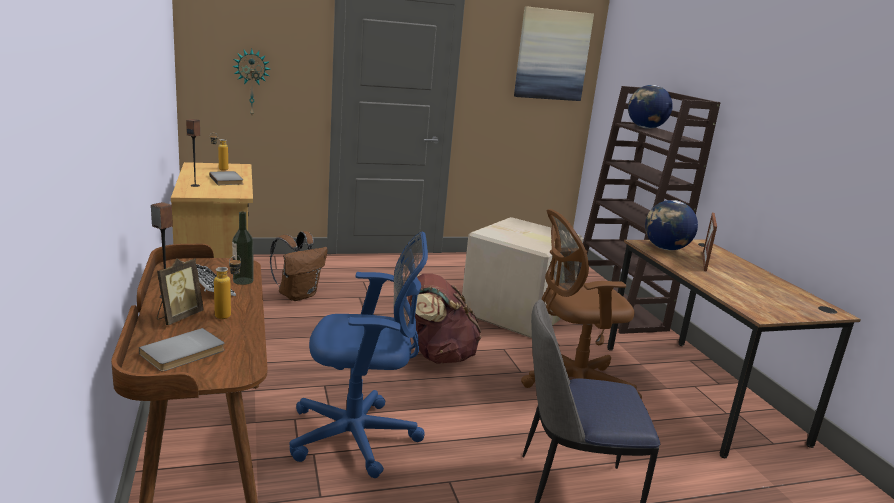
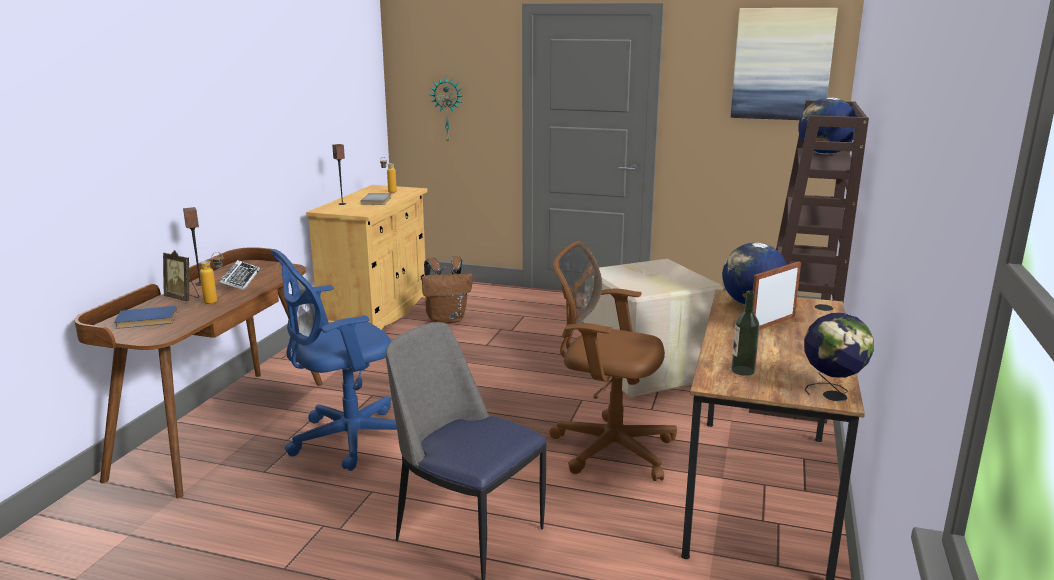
camera: 35 degrees right, 0 degrees up
(178, 317) = (183, 298): picture frame -> picture frame turned 60 degrees clockwise
(184, 353) = (146, 320): grey book -> blue book
(243, 281) = (268, 280): bottle -> bottle (742, 370)
(359, 437) = (347, 440): blue office chair -> blue office chair turned 120 degrees clockwise
(438, 355) = (505, 392): brown backpack -> none
(821, 306) = (832, 390): none -> globe

